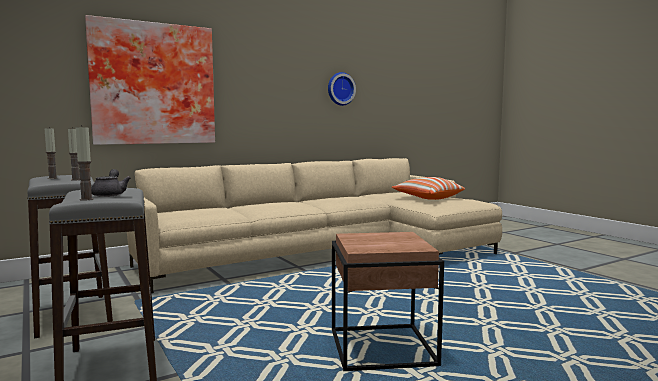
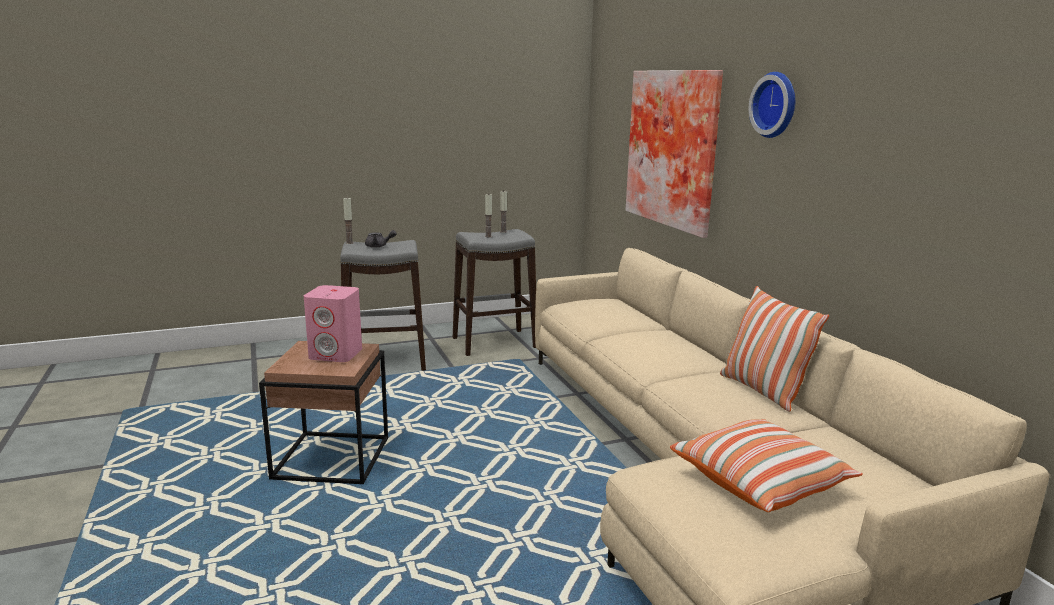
camera: 100 degrees right, 10 degrees up
(332, 197) = (762, 391): none -> pillow
(340, 89) = (914, 181): wall clock -> wall clock (776, 105)
(373, 239) = (336, 354): none -> pink speaker

